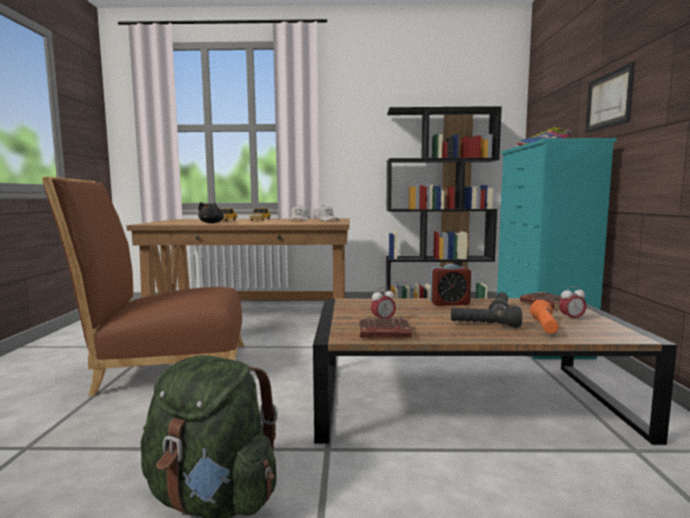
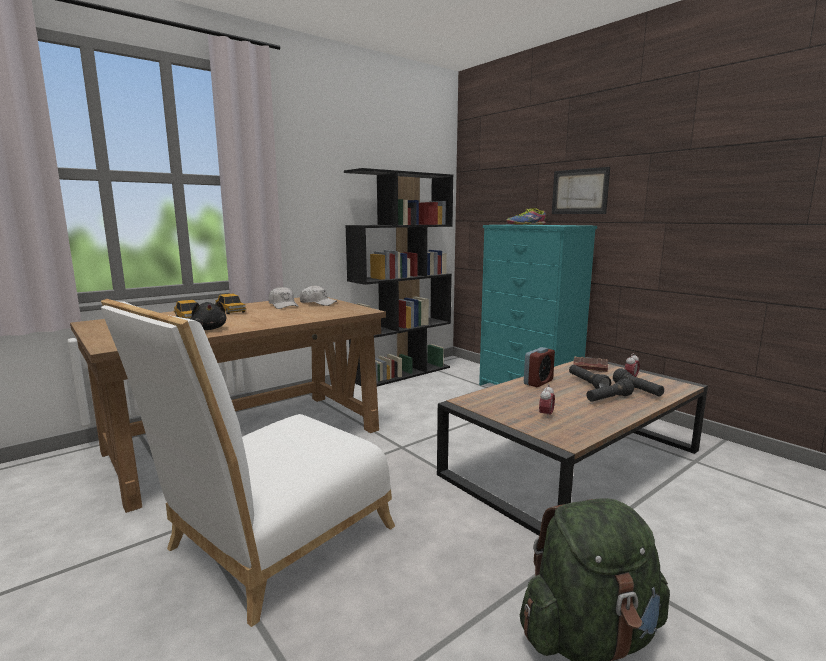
camera: 40 degrees left, 5 degrees up
(165, 367) = (271, 544): brown chair -> white chair
(383, 334) = (579, 429): brown book -> none
(544, 327) = (637, 391): orange flashlight -> black flashlight

